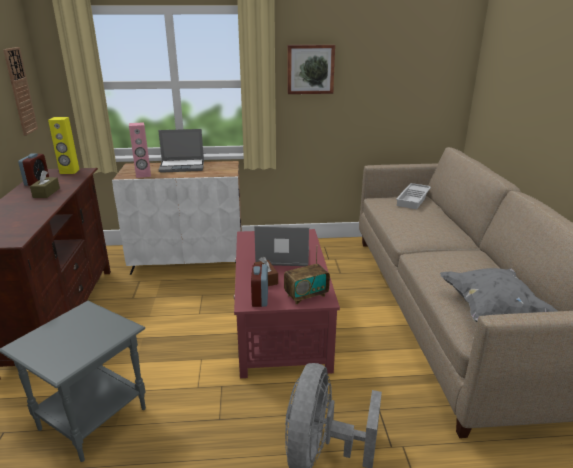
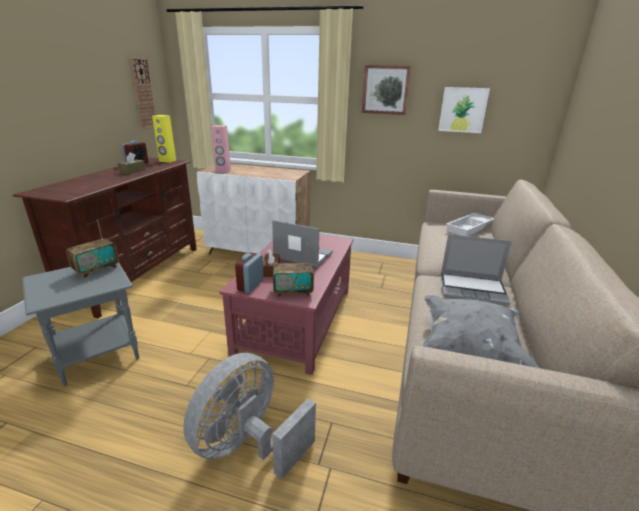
camera: 20 degrees right, 0 degrees up
(84, 319) = (96, 270): none -> radio
(183, 166) = (260, 169): laptop -> laptop (473, 289)
(387, 85) = (463, 110): none -> picture

